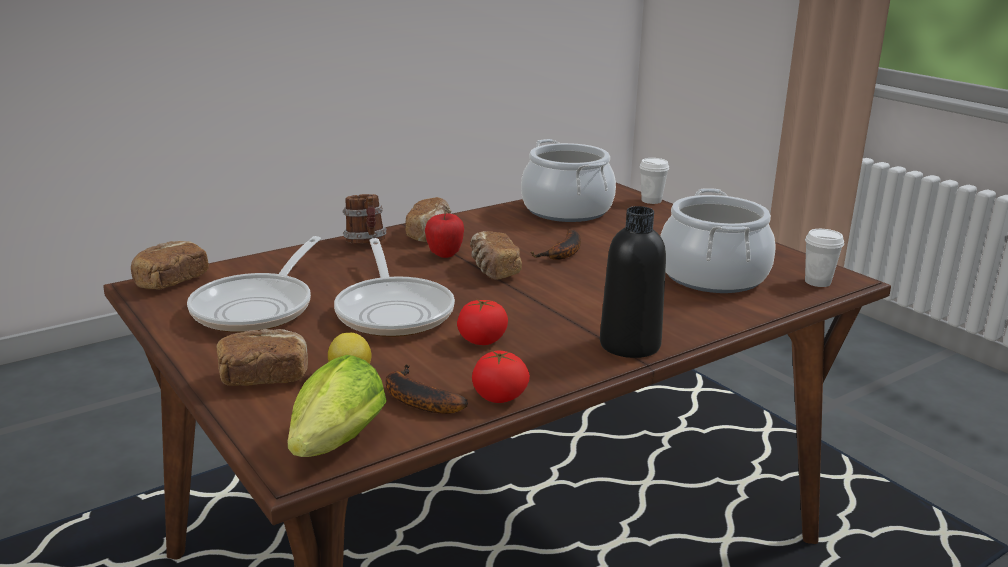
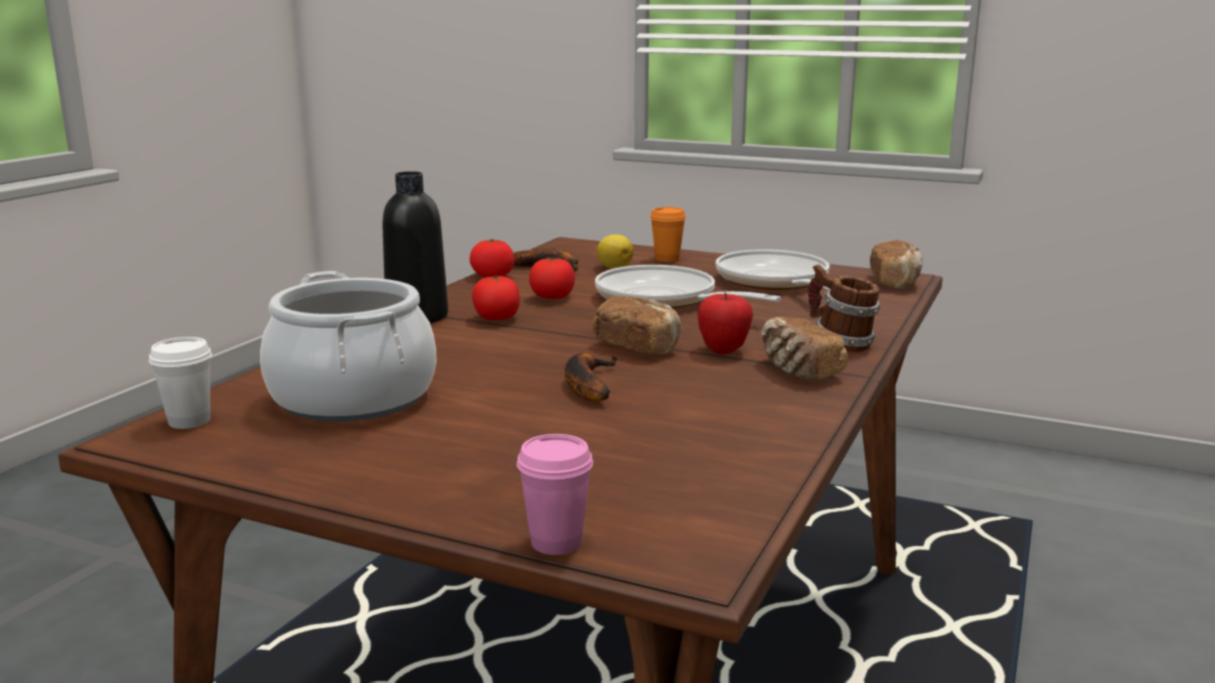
camera: 150 degrees right, 5 degrees down
(264, 377) = (667, 259): bread -> orange cup
(333, 447) = (562, 248): lettuce -> none
(561, 324) = (497, 318): none -> tomato
(567, 210) = (688, 464): cooking pot -> none
(651, 200) = (556, 542): white cup -> pink cup

